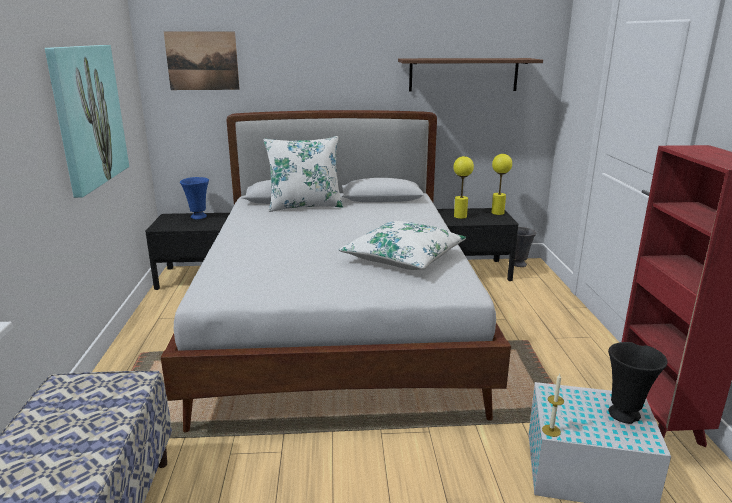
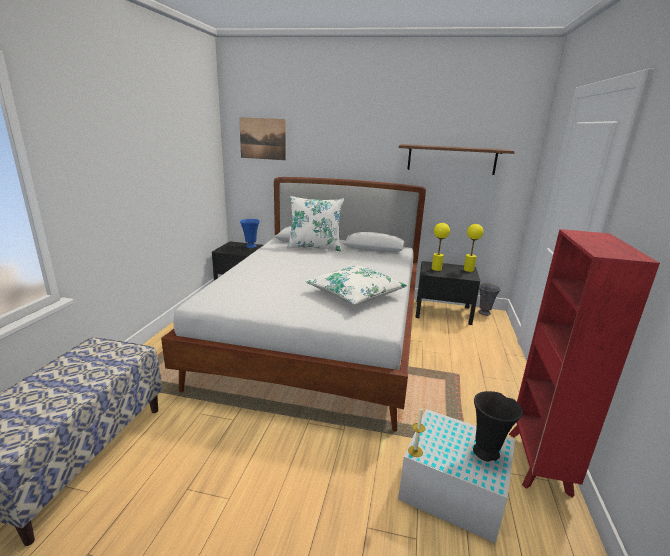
camera: 15 degrees right, 0 degrees up
(88, 116) = (168, 171): picture -> none

